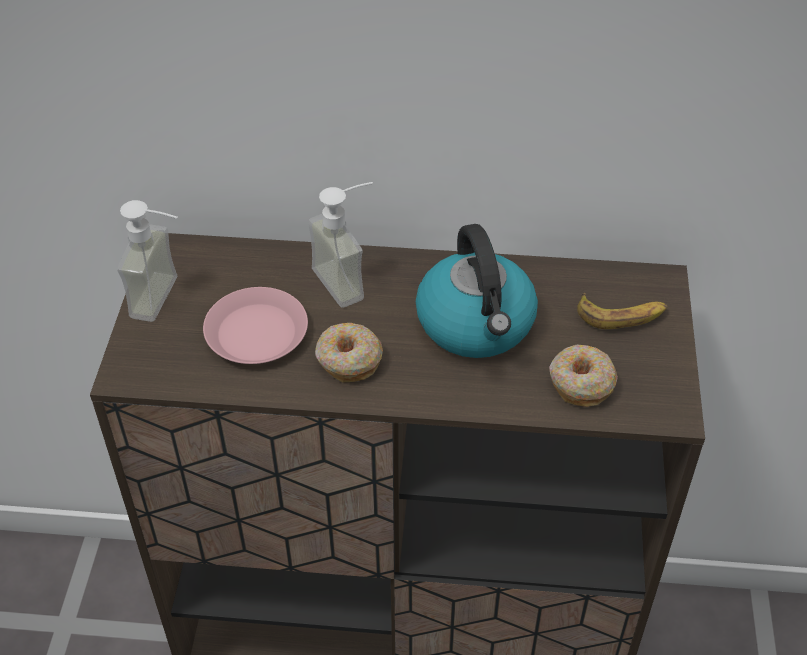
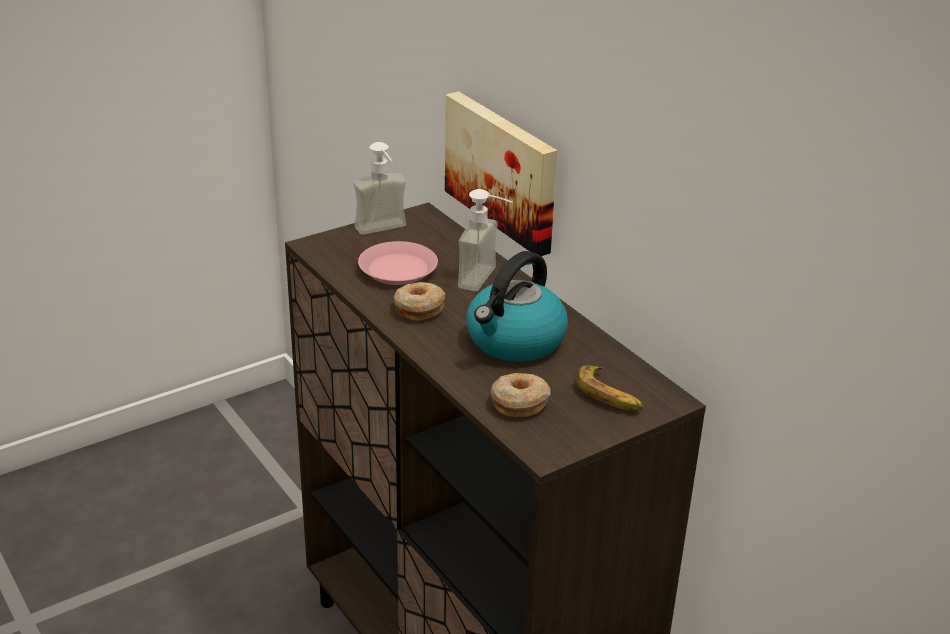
camera: 50 degrees right, 15 degrees down
(283, 149) = (503, 170): none -> picture

